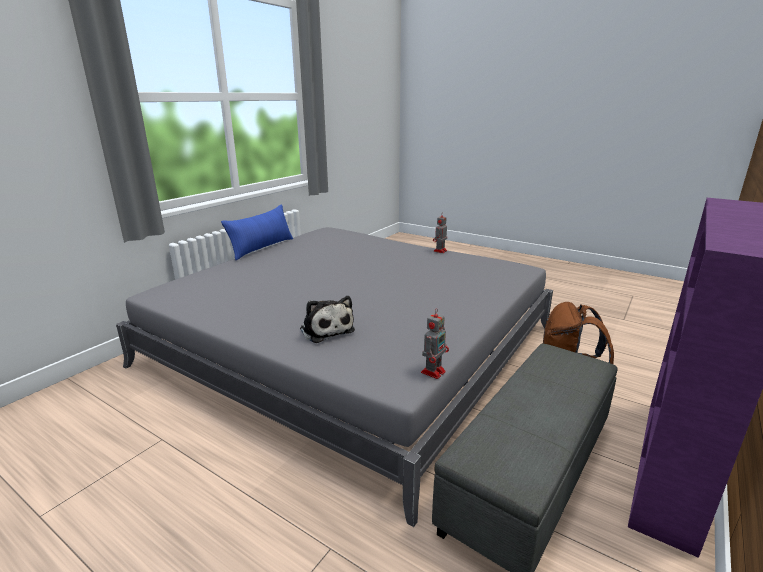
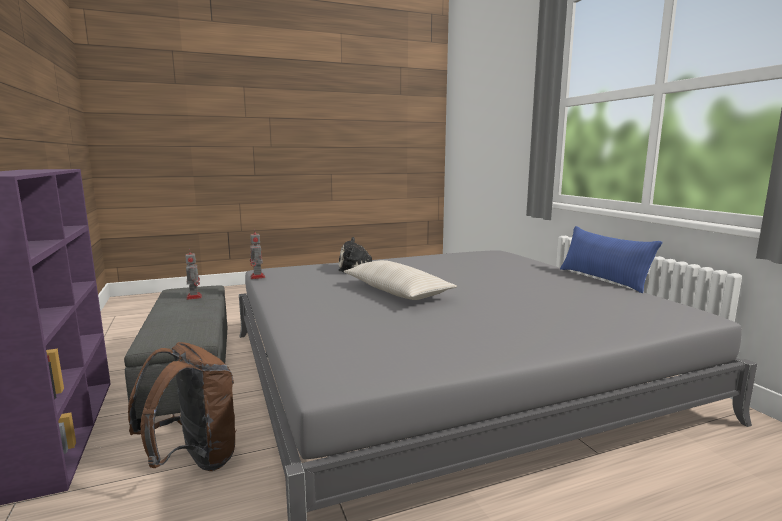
camera: 125 degrees right, 10 degrees down
(382, 290) = (396, 291): none -> beige pillow
(439, 251) = (501, 354): toy robot -> toy robot (194, 296)

